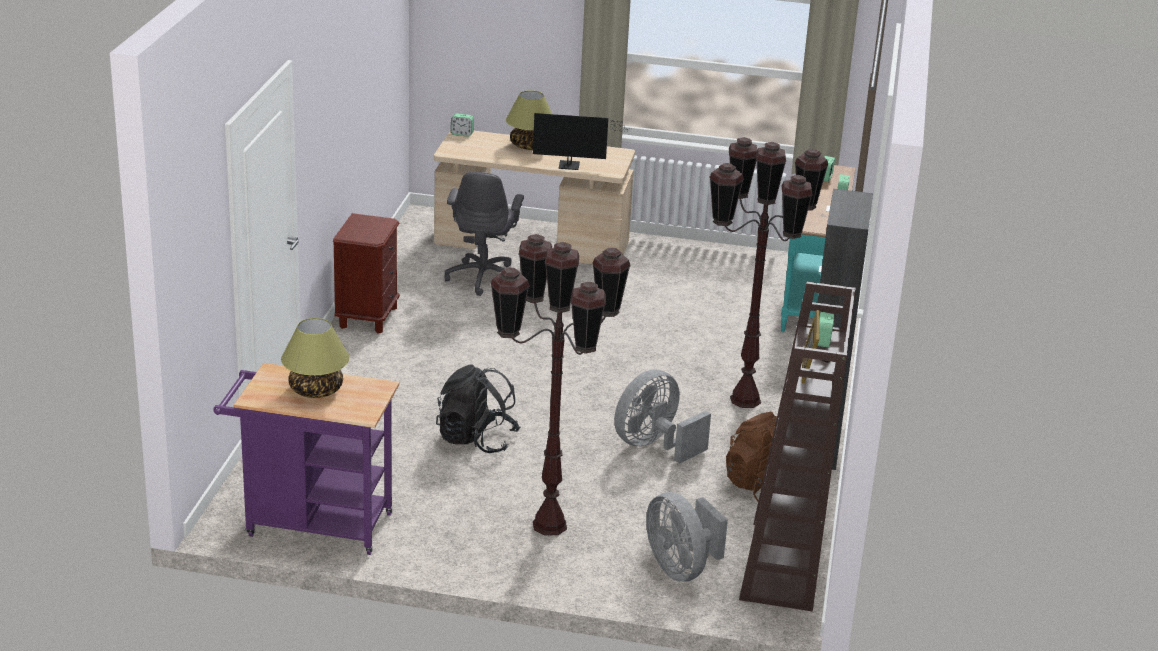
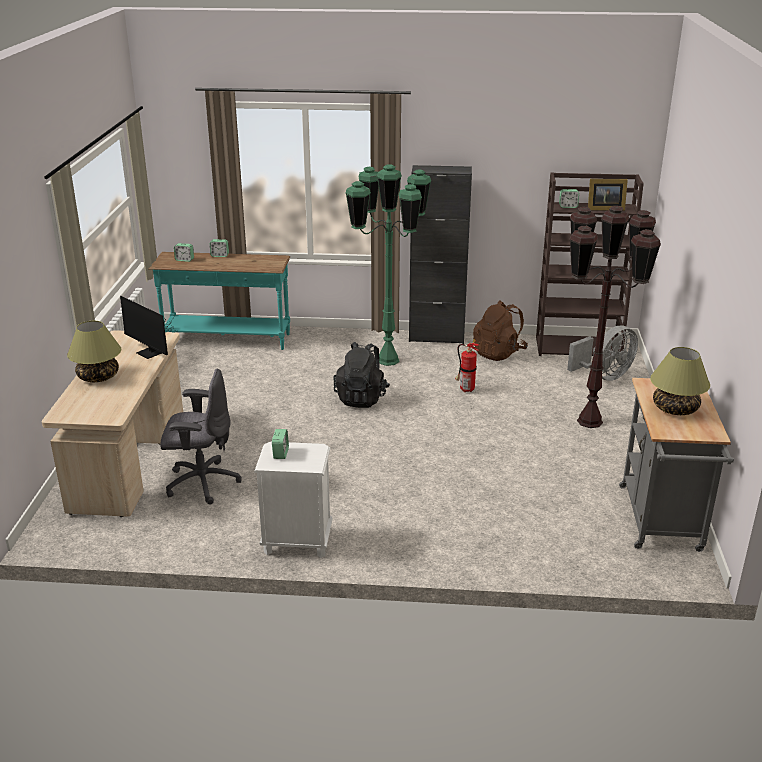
camera: 95 degrees left, 0 degrees up
(310, 524) = (661, 523): purple cart -> grey cart
(368, 317) = (297, 542): brown nightstand -> white nightstand
(462, 134) = (60, 414): alarm clock -> alarm clock (280, 453)
(476, 439) = (494, 460): black backpack -> black backpack (362, 398)
(572, 166) = (151, 354): monitor -> monitor turned 135 degrees clockwise
(654, 445) = (465, 389): grey fan -> fire extinguisher
(744, 400) = (388, 360): brown floor lamp -> green floor lamp

